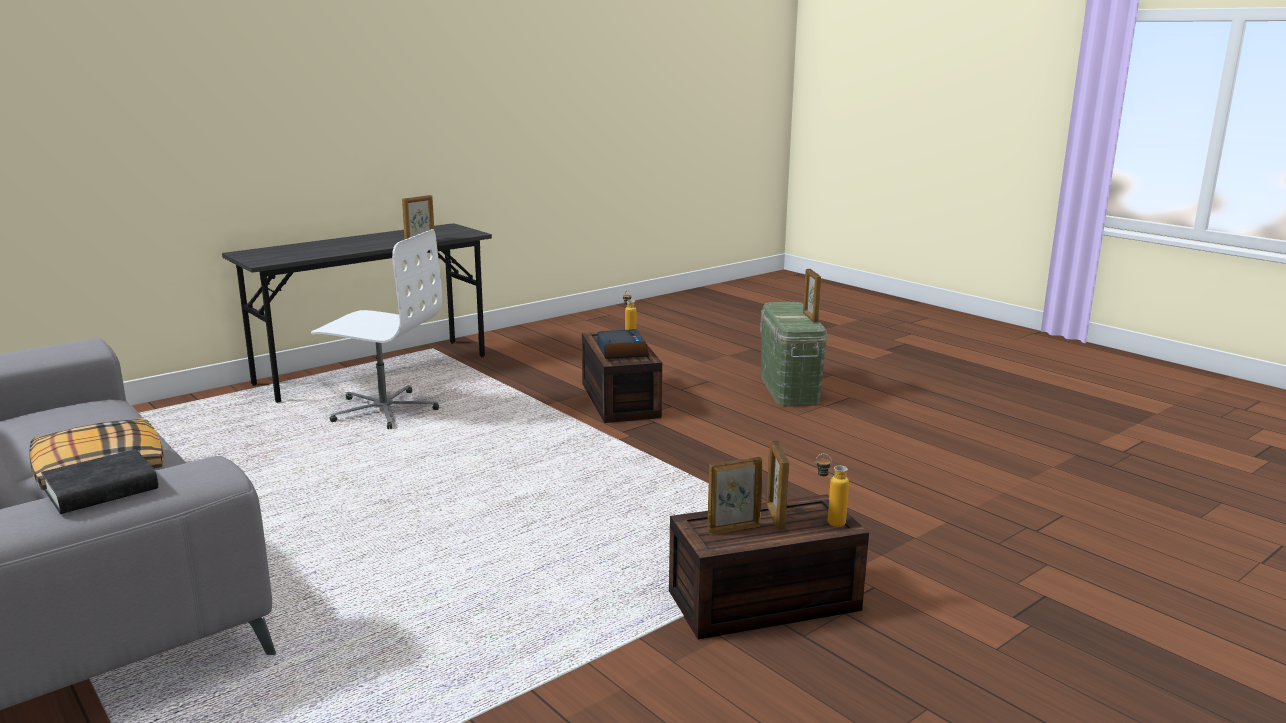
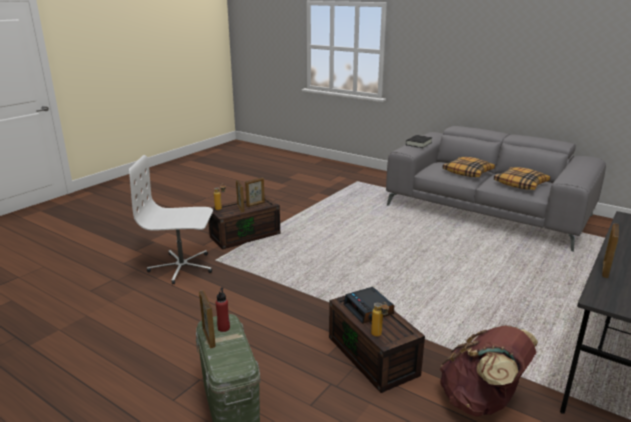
camera: 165 degrees right, 5 degrees up
(78, 420) = (521, 184): none -> pillow
(384, 410) = (522, 313): white office chair -> white office chair (182, 267)
(544, 367) = (481, 401): none -> brown backpack
(795, 321) = (223, 328): none -> red bottle

